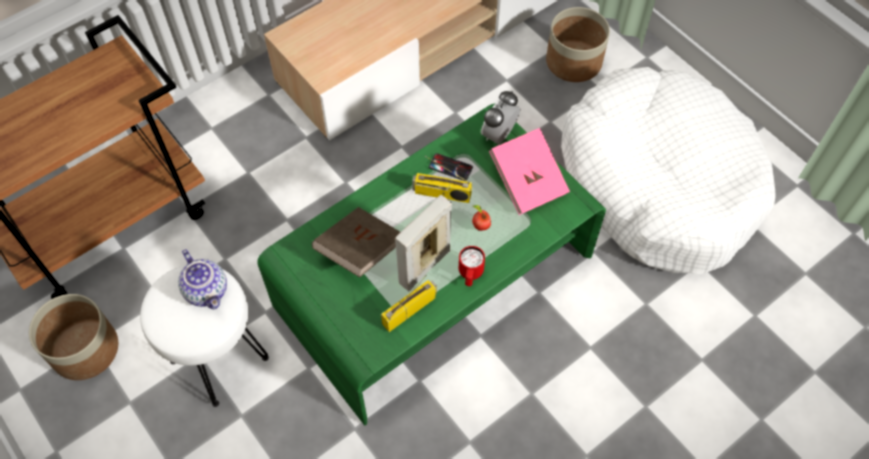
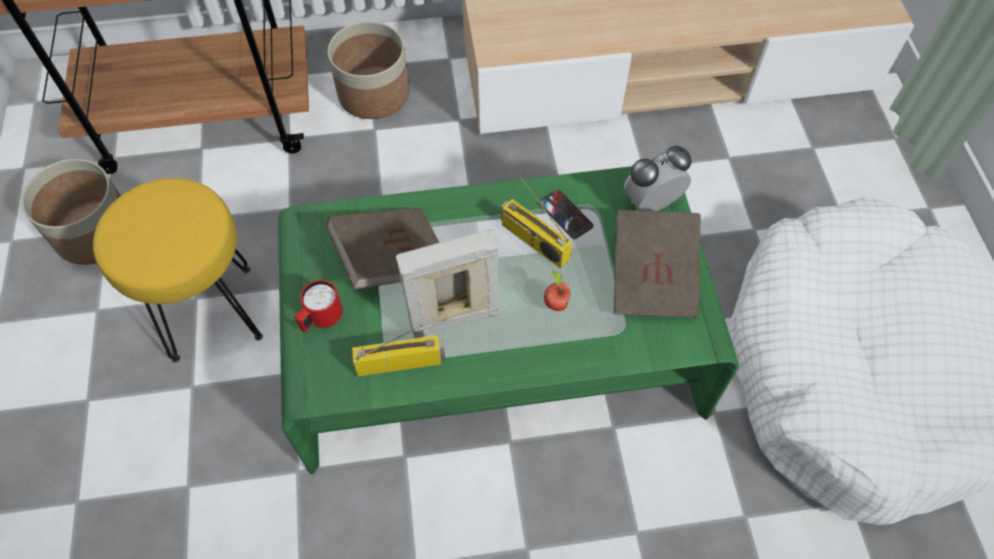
camera: 30 degrees right, 0 degrees up
(208, 290) = (188, 219): teapot -> none
(219, 358) = (213, 311): white stool -> yellow stool
(470, 275) = (503, 358): red mug -> red mug (321, 319)
(528, 181) = (653, 278): pink book -> brown book
(573, 61) = (827, 172): planter -> planter (374, 93)

